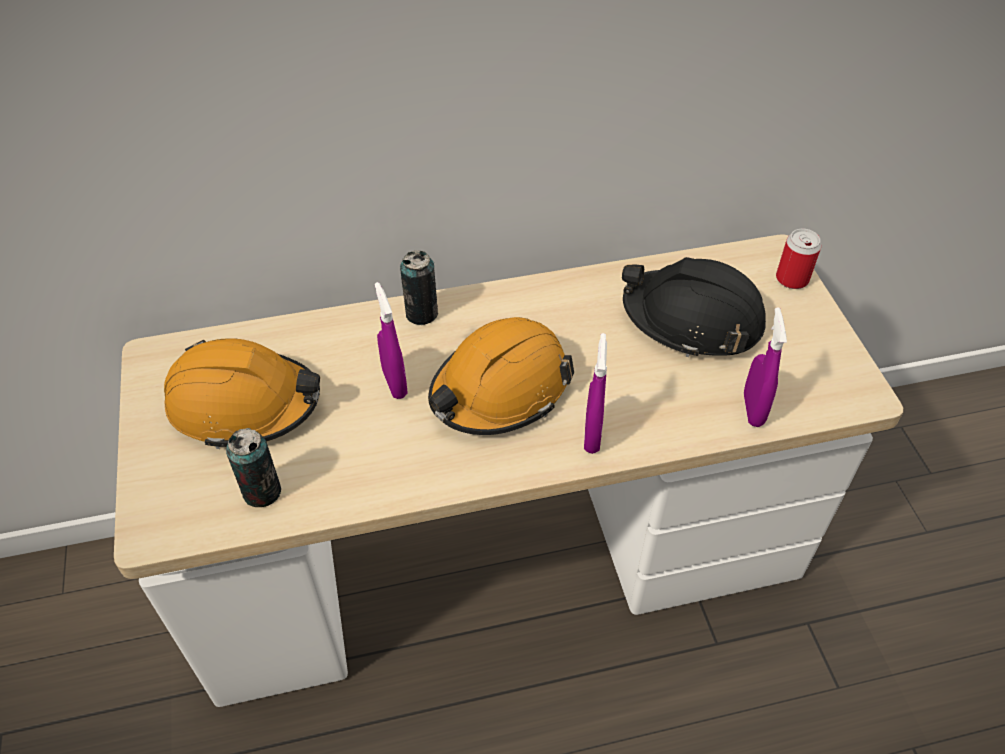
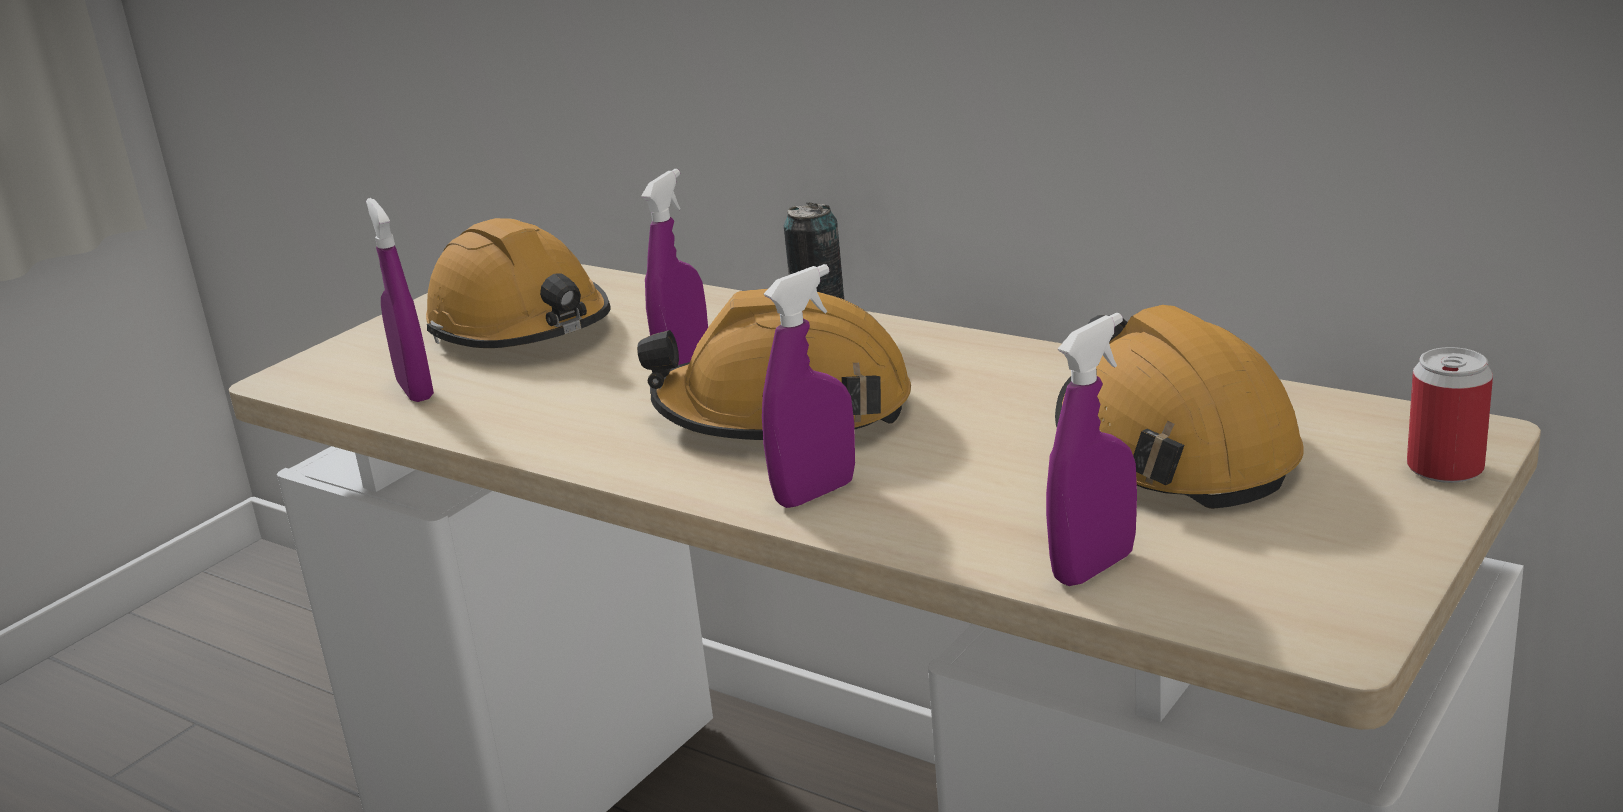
camera: 50 degrees right, 25 degrees down
(262, 492) = (415, 390): can -> purple spray bottle
(692, 320) = (1173, 449): black hard hat -> orange hard hat

